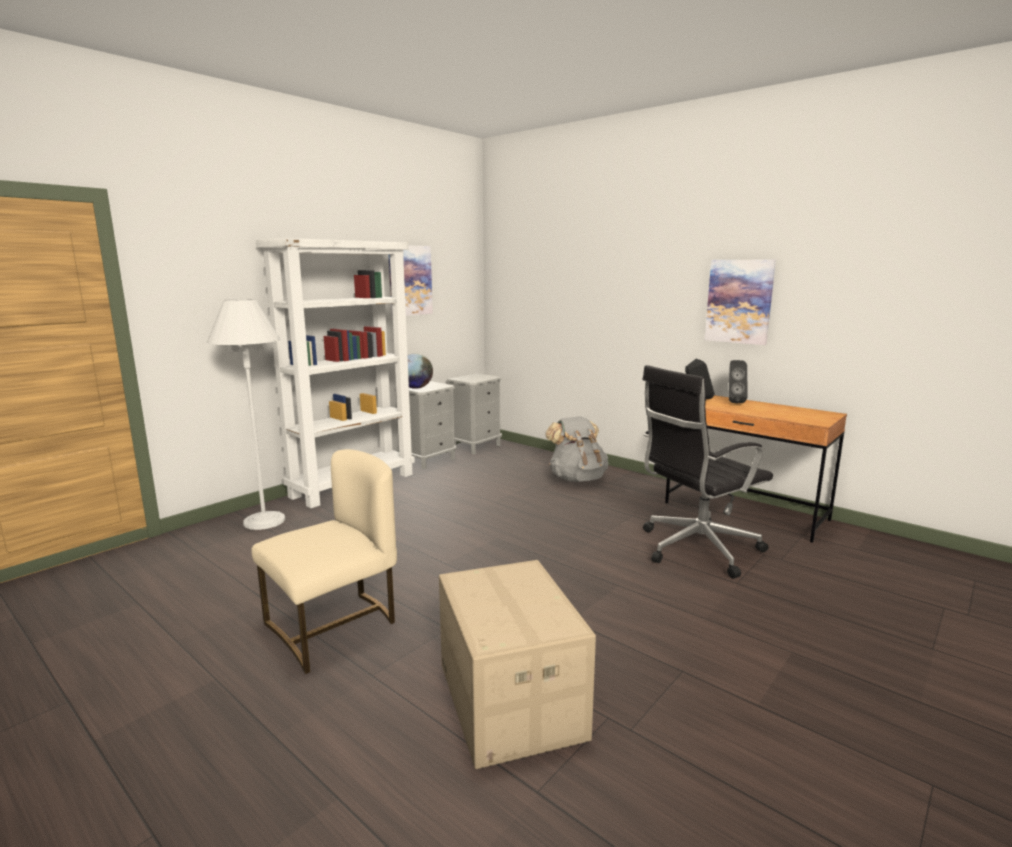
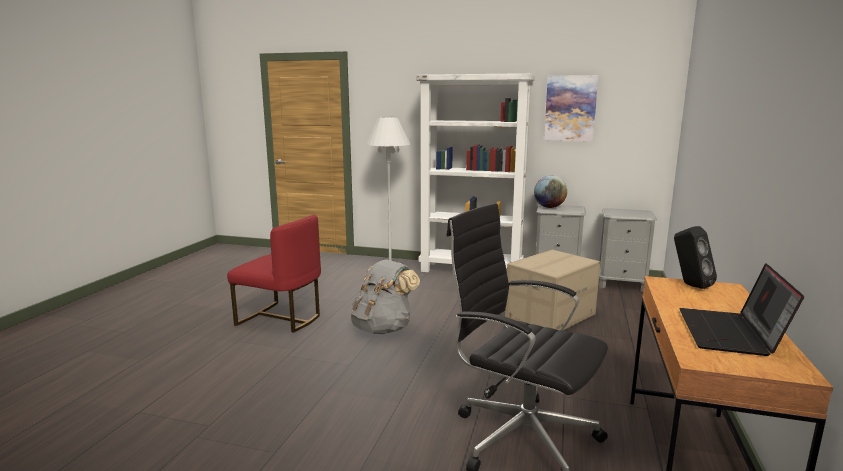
camera: 65 degrees right, 0 degrees up
(334, 627) = (281, 318): beige chair -> red chair
(508, 700) = (221, 386): cardboard box -> cardboard box (549, 316)
(577, 479) = (619, 342): grey backpack -> grey backpack (383, 328)
(734, 402) = (723, 304): black speaker -> none
(739, 301) = (788, 150): picture -> none
(782, 411) = (731, 334): none -> laptop

